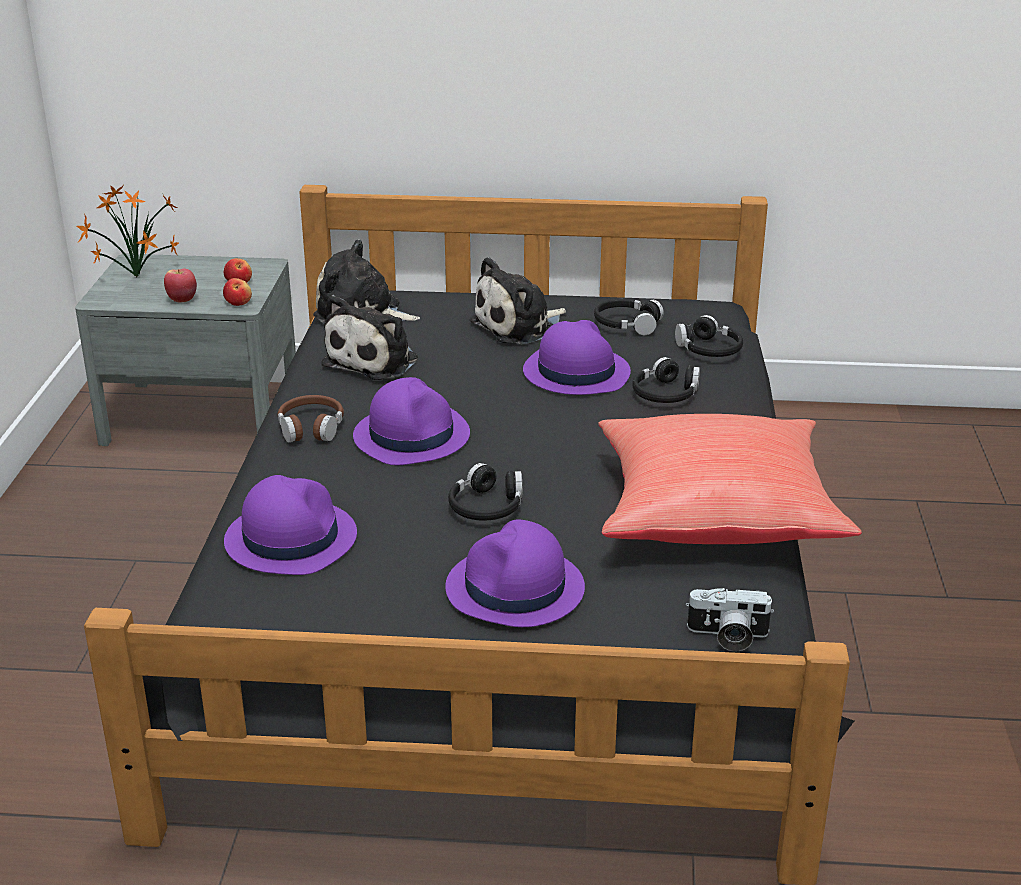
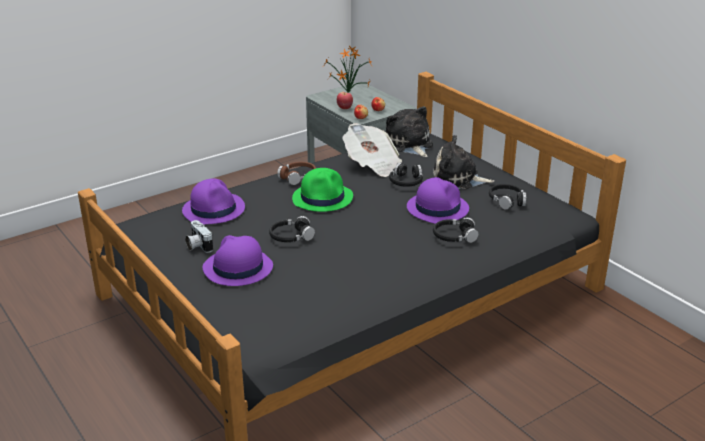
camera: 50 degrees right, 0 degrees up
(375, 360) = (372, 164): plush toy -> newspaper
(411, 435) = (323, 198): purple hat -> green hat
(708, 349) = (519, 230): black headphones -> black headphones (406, 181)
(714, 516) = (361, 291): red pillow -> none
(727, 636) = (265, 330): camera -> camera (198, 245)

